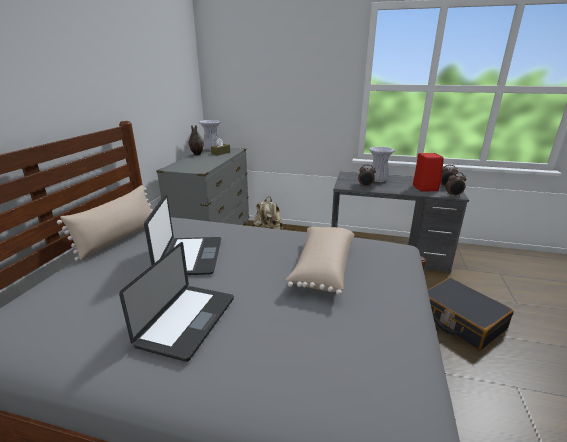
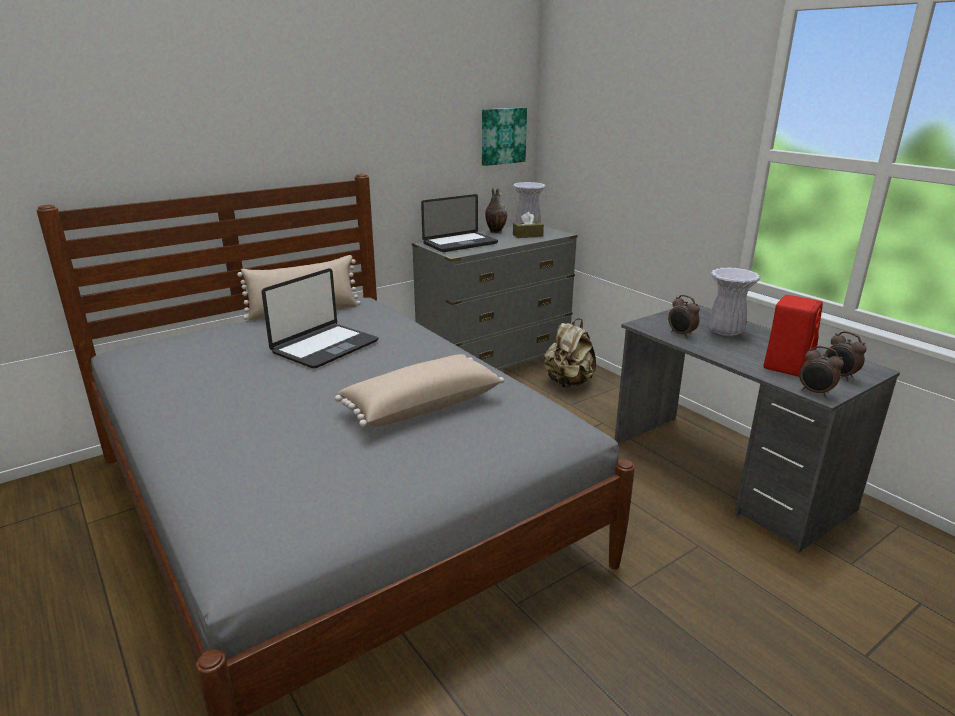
camera: 40 degrees right, 0 degrees up
(187, 90) = (502, 136): none -> picture
(188, 321) = (235, 396): laptop -> laptop (460, 243)
(460, 320) = (696, 614): black suitcase -> none

